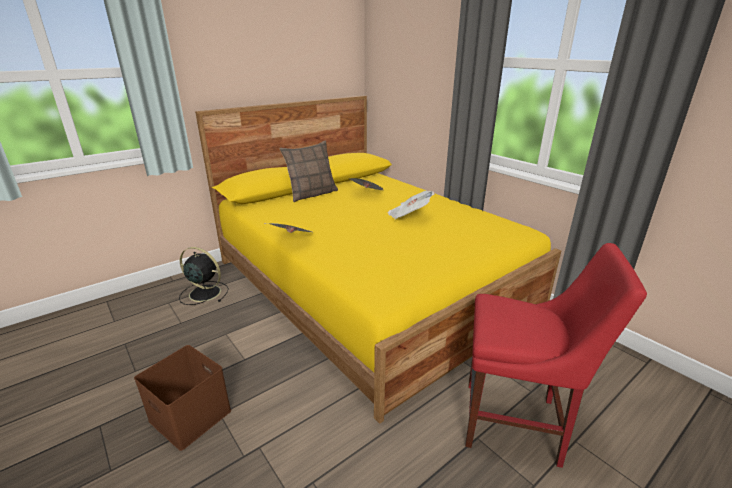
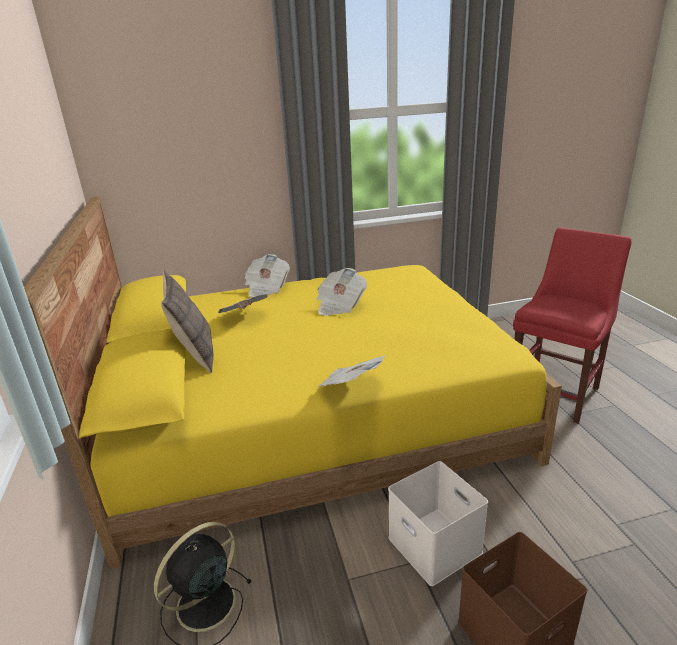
camera: 65 degrees left, 0 degrees up
(260, 364) = (432, 544): none -> white storage box
(417, 190) = (266, 288): none -> newspaper

